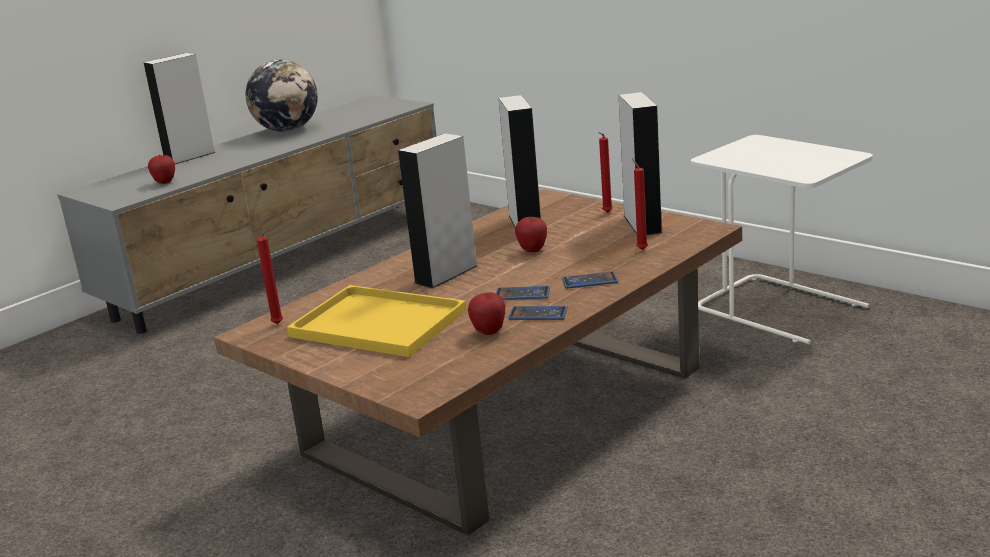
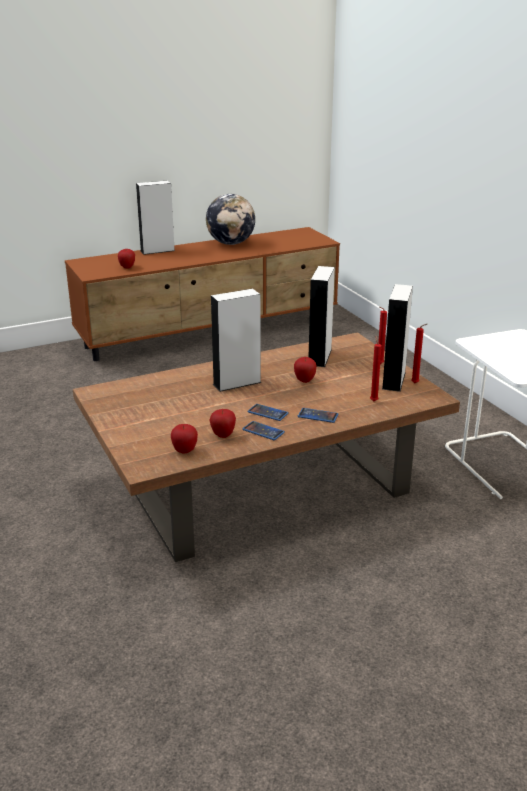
camera: 20 degrees right, 5 degrees up
(279, 324) = (113, 391): red candle -> red candle (416, 383)
(285, 261) = (211, 332): grey tv stand -> brown tv stand
(381, 323) = (168, 408): yellow tray -> none
(455, 362) = (184, 451): none -> apple

